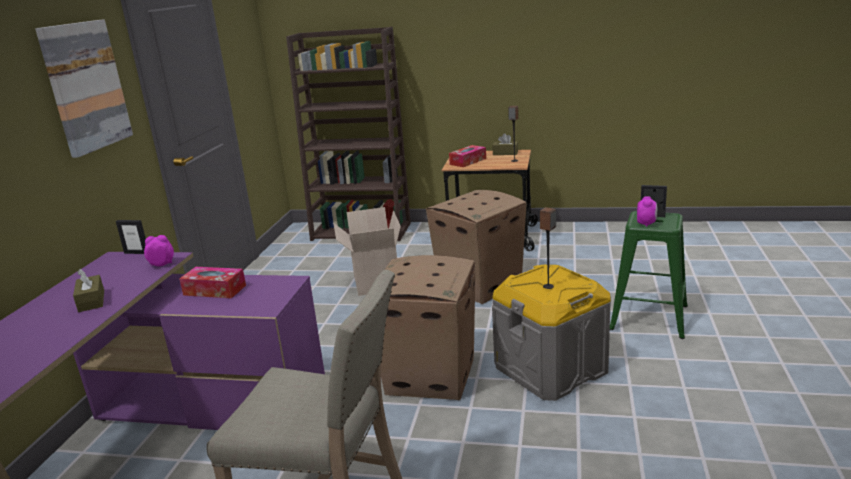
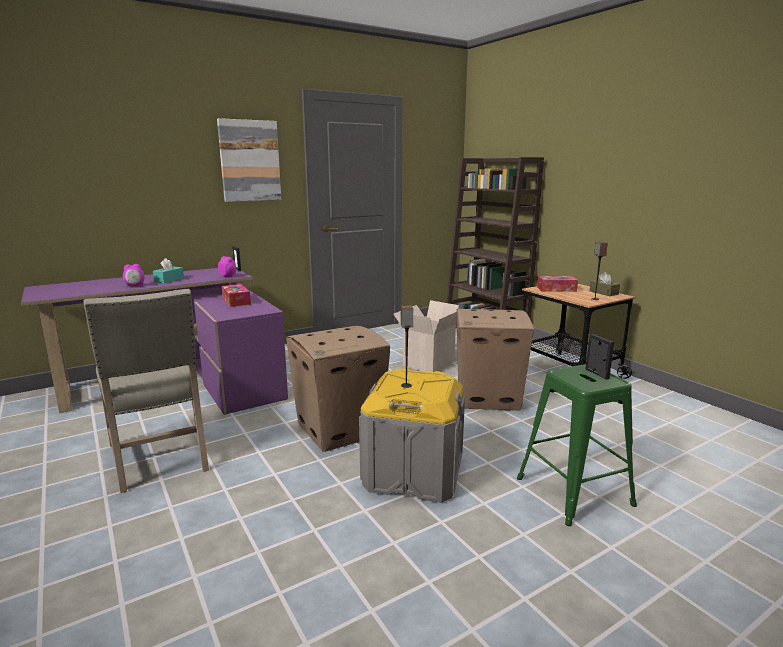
camera: 45 degrees right, 5 degrees down
(91, 301) = (169, 280): brown tissue box -> turquoise tissue box
(646, 224) = (569, 375): alarm clock -> alarm clock (135, 286)

